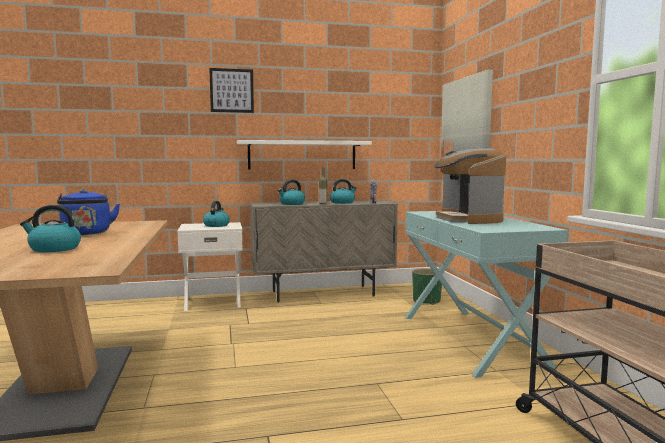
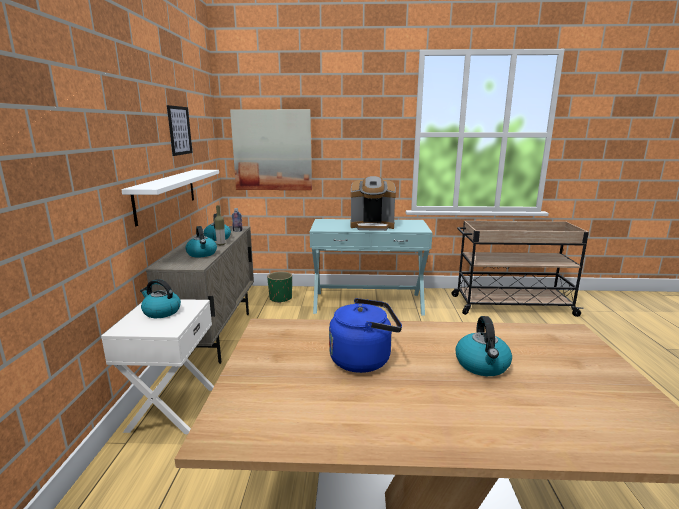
camera: 75 degrees left, 10 degrees up
(231, 90) = (106, 113): picture -> picture (179, 130)

